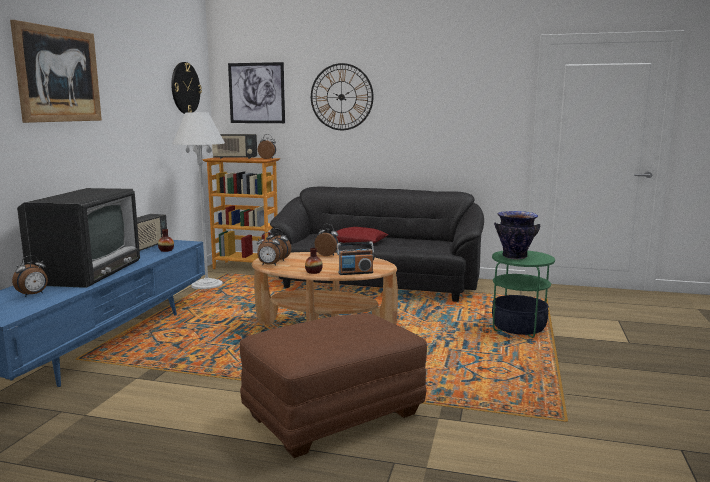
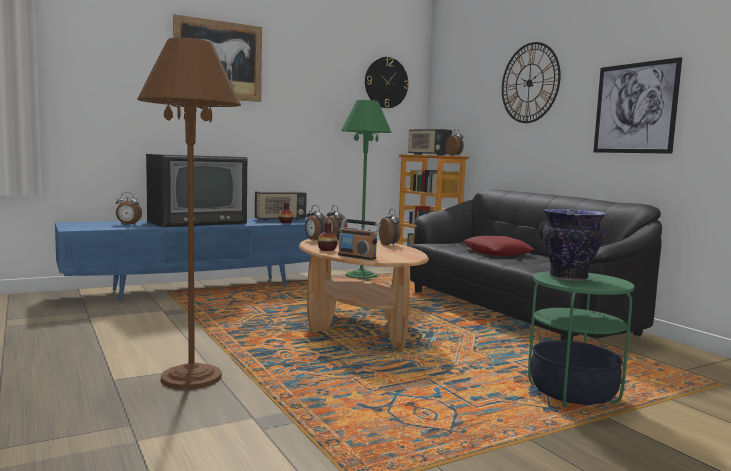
camera: 45 degrees right, 5 degrees down
(207, 285) = (361, 276): white floor lamp -> green floor lamp
(256, 93) = (459, 86): picture -> picture (635, 108)
(334, 415) = (191, 377): brown ottoman -> brown floor lamp

